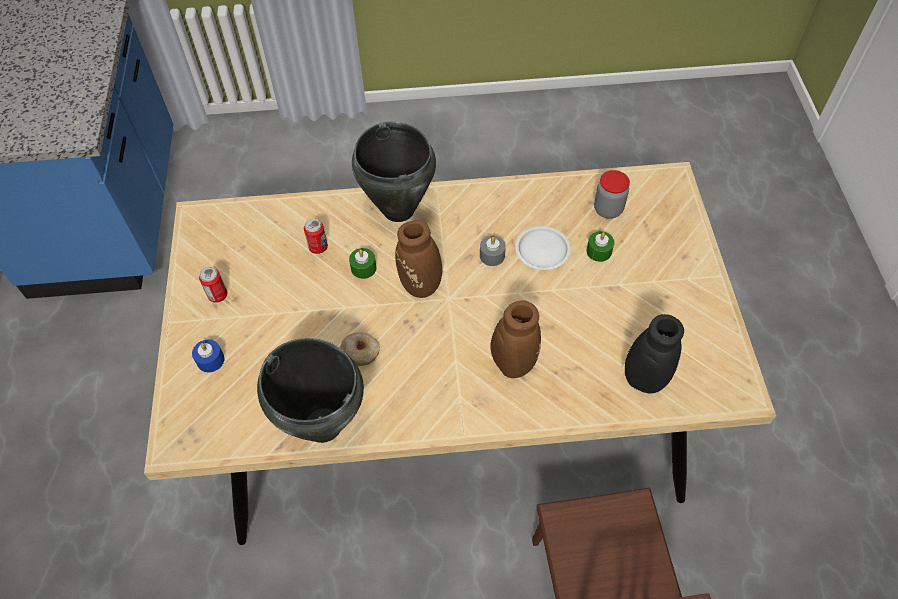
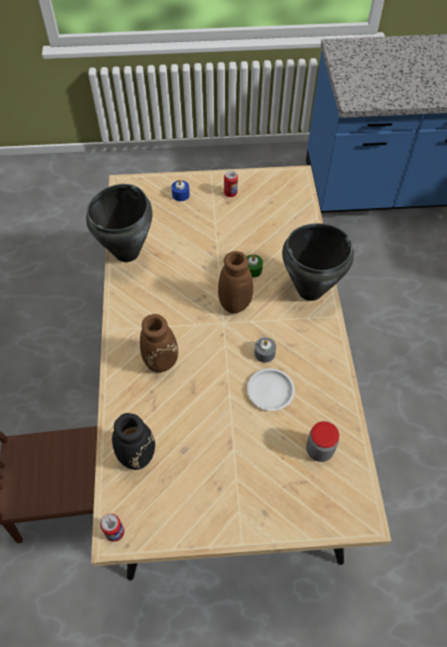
camera: 90 degrees right, 0 degrees up
(318, 247) = (271, 243): can -> can (115, 532)
(361, 352) = (180, 270): donut -> none
(599, 251) = (270, 436): green candle -> none

